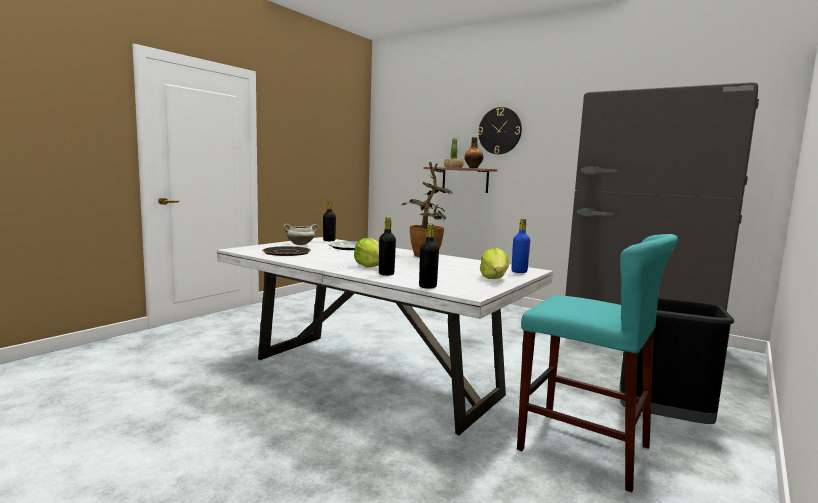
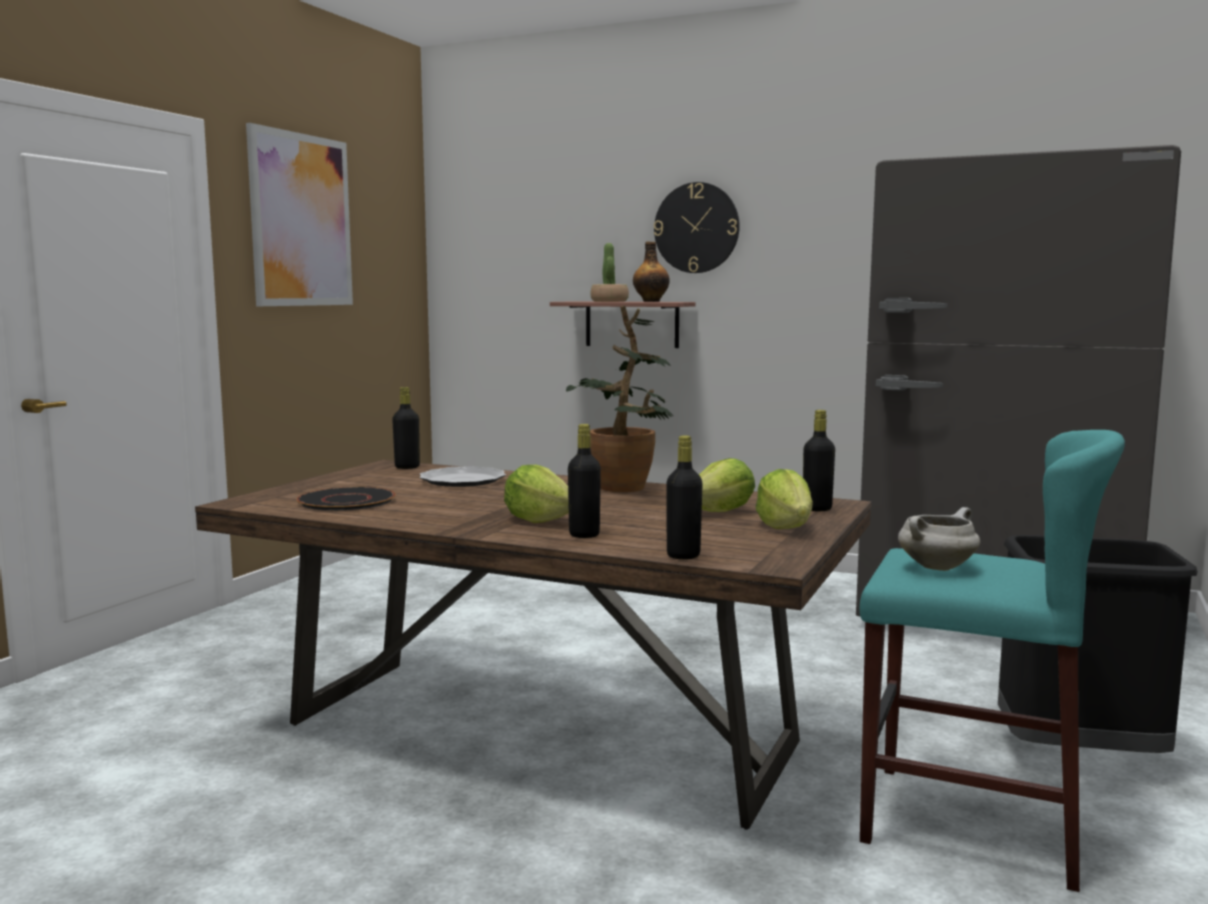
camera: 10 degrees left, 0 degrees up
(301, 244) = (359, 481): white cooking pot -> white cooking pot (937, 567)
(303, 122) = (301, 220): none -> picture
(375, 377) = (542, 734): white dining table -> brown dining table
(467, 269) = (722, 512): none -> lettuce
(519, 272) = (817, 509): blue bottle -> black bottle

